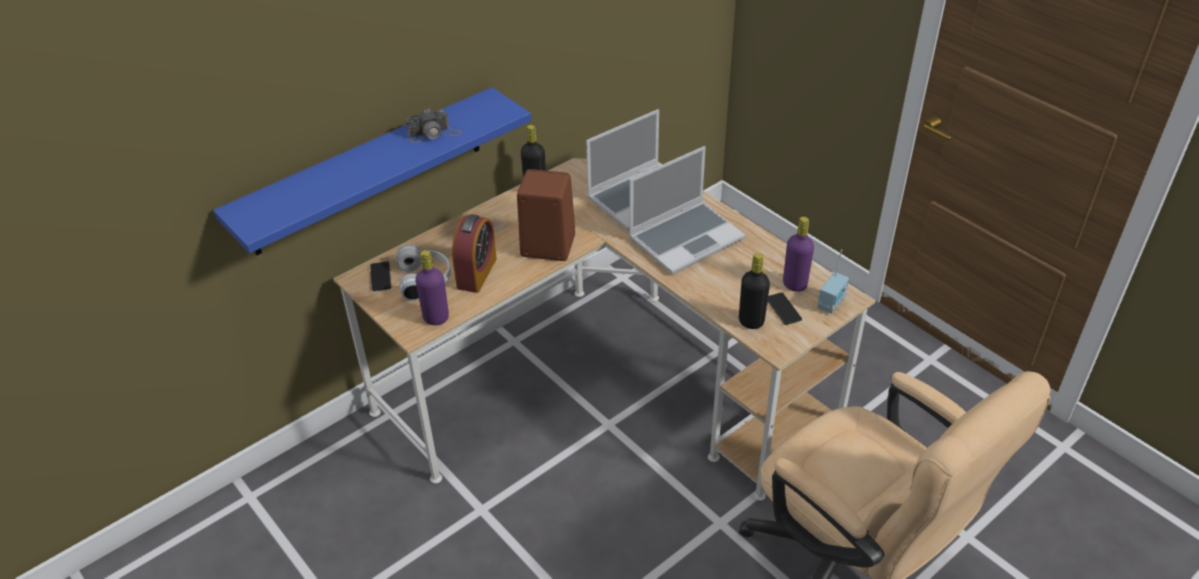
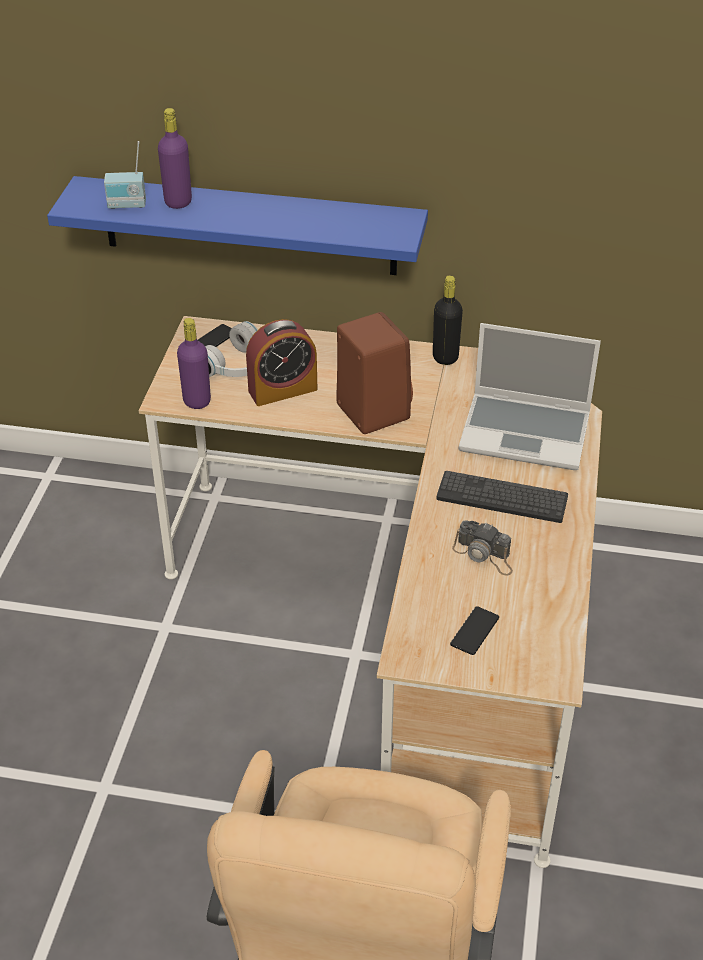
camera: 50 degrees right, 0 degrees up
(434, 134) = (309, 219): camera -> camera (484, 555)
(686, 238) = (502, 498): laptop -> keyboard
(751, 321) = (426, 615): black bottle -> none
(794, 284) = (526, 620): purple bottle -> purple bottle (178, 202)
(832, 303) = (531, 668): radio -> radio (127, 205)

